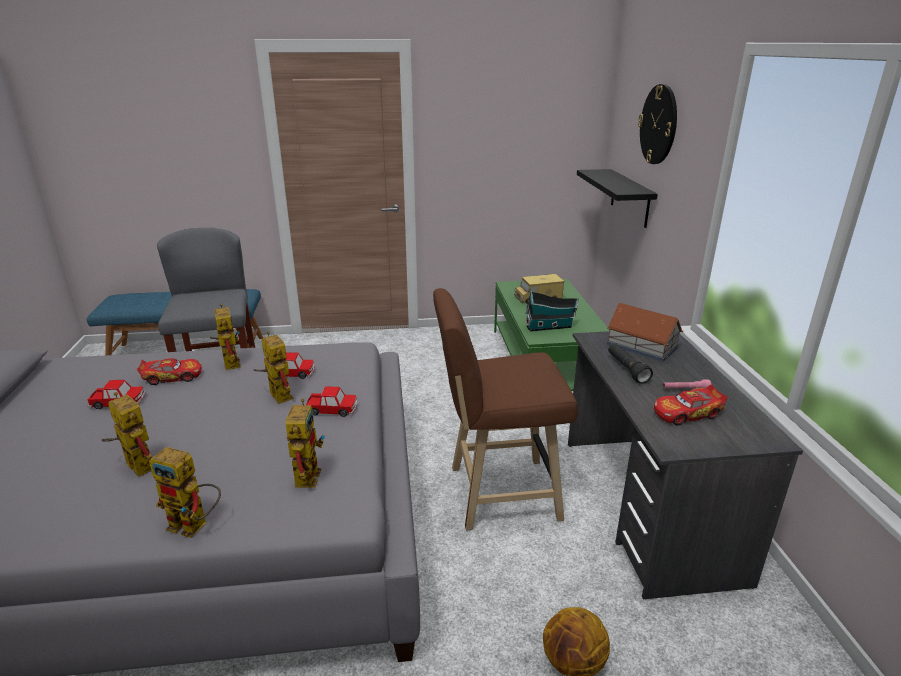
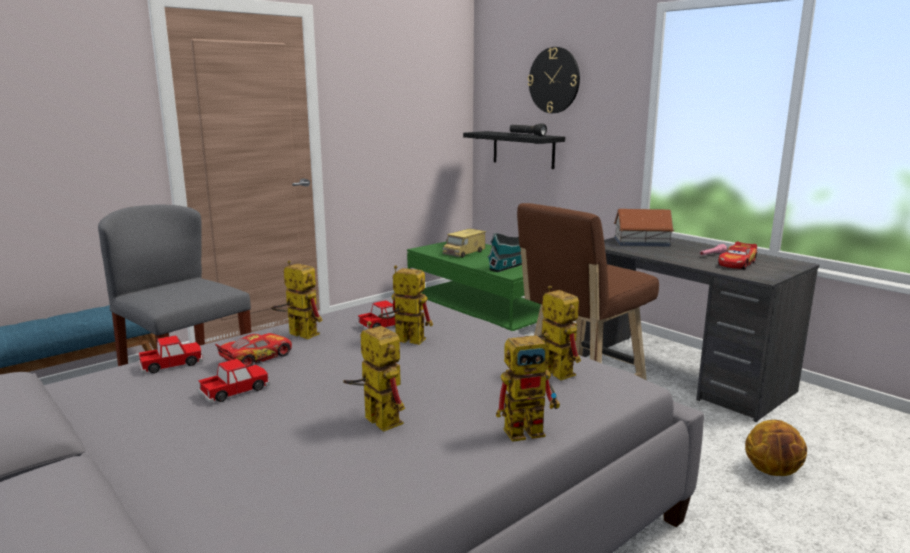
camera: 35 degrees left, 10 degrees down
(135, 465) = (375, 419): toy robot -> toy robot turned 45 degrees clockwise
(332, 409) = (477, 335): toy car -> toy car (172, 364)
(627, 369) = (660, 253): black flashlight -> black flashlight (527, 135)

